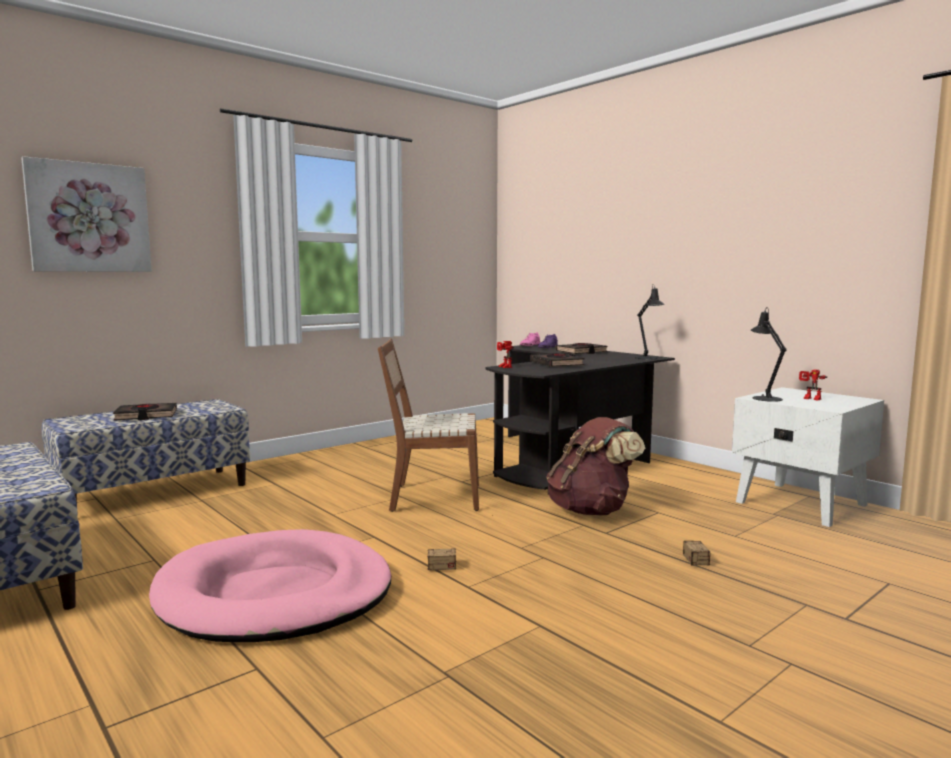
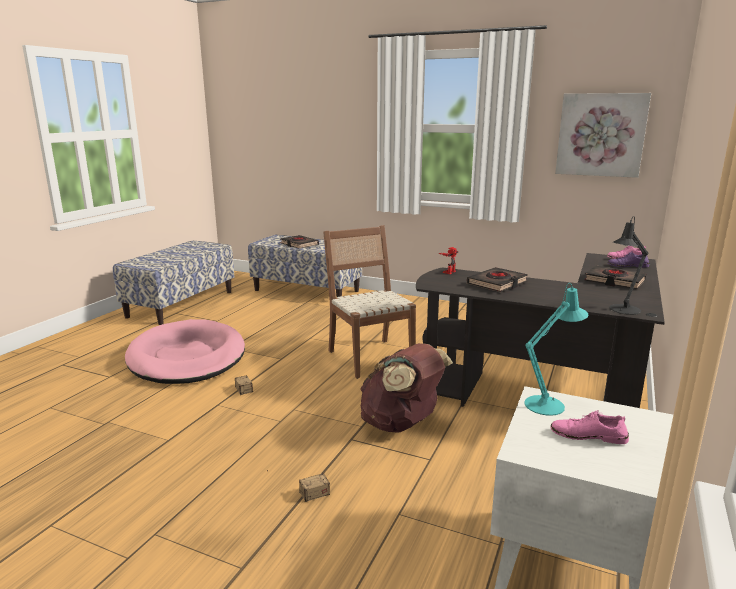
camera: 65 degrees right, 10 degrees up
(89, 218) = (301, 120): picture -> picture (601, 135)
(765, 398) = (548, 403): black table lamp -> turquoise table lamp
(810, 399) = (588, 435): toy robot -> pink shoe

